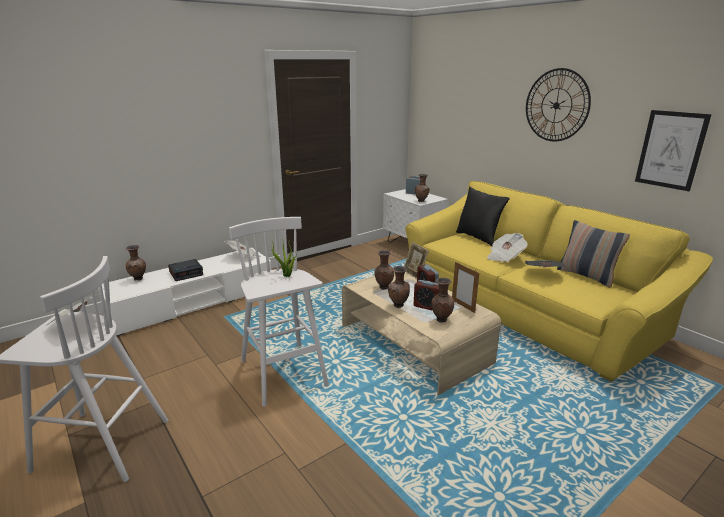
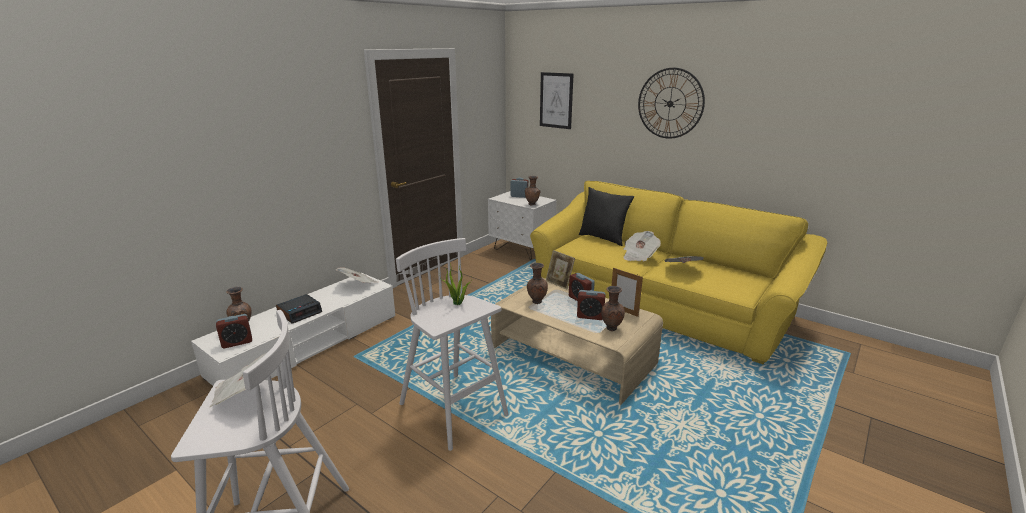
camera: 15 degrees left, 0 degrees up
(128, 290) = (237, 342): none -> alarm clock
(398, 306) = (562, 319): brown vase -> none
(586, 276) = (720, 267): pillow -> none
(670, 150) = (783, 144): picture -> picture (556, 100)

